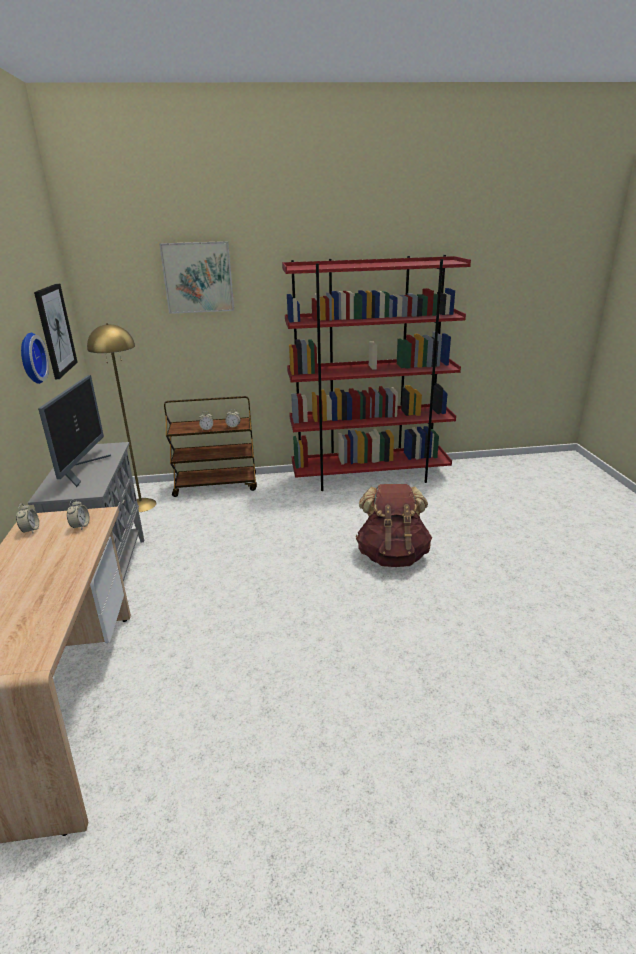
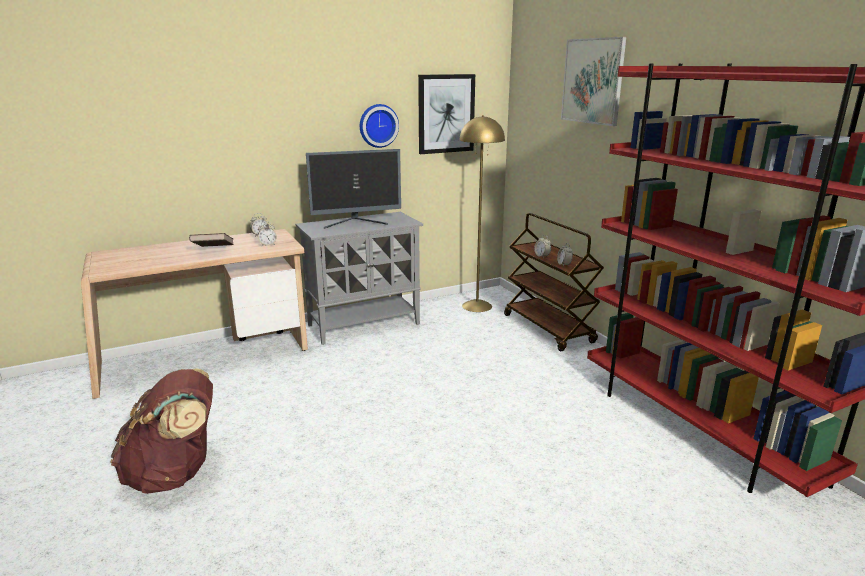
camera: 70 degrees right, 5 degrees down
(56, 563) = (213, 251): none -> brown book
(392, 556) = (487, 486): brown backpack -> brown backpack (175, 473)

